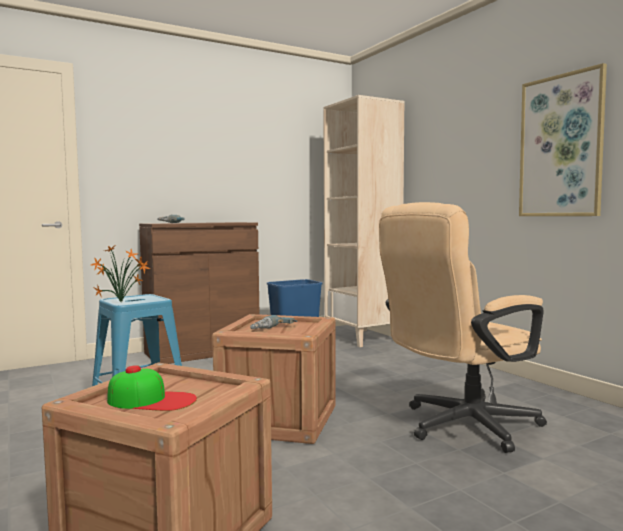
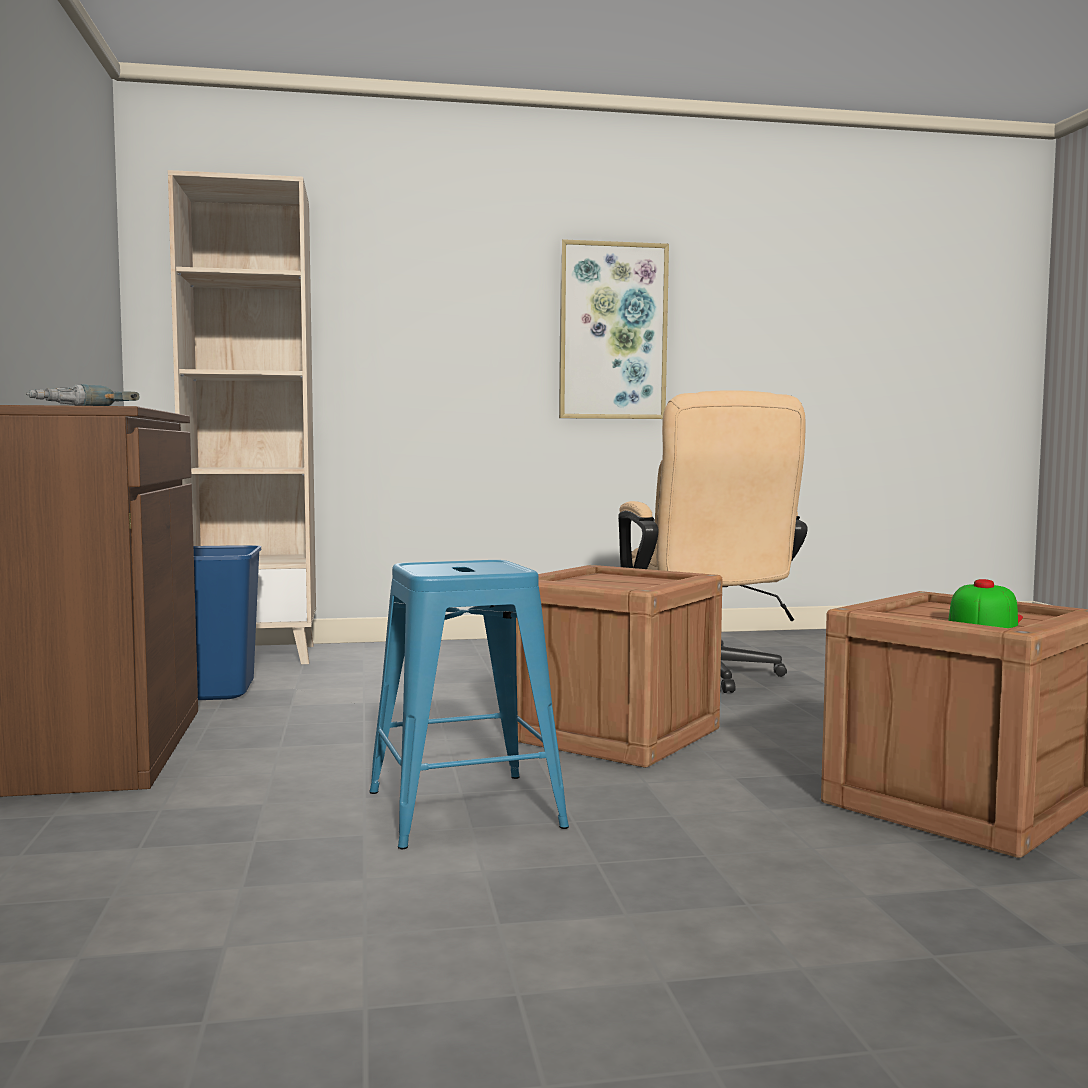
camera: 70 degrees left, 0 degrees up
(122, 302) = (502, 569): potted plant -> none
(273, 329) = (625, 584): power drill -> none

